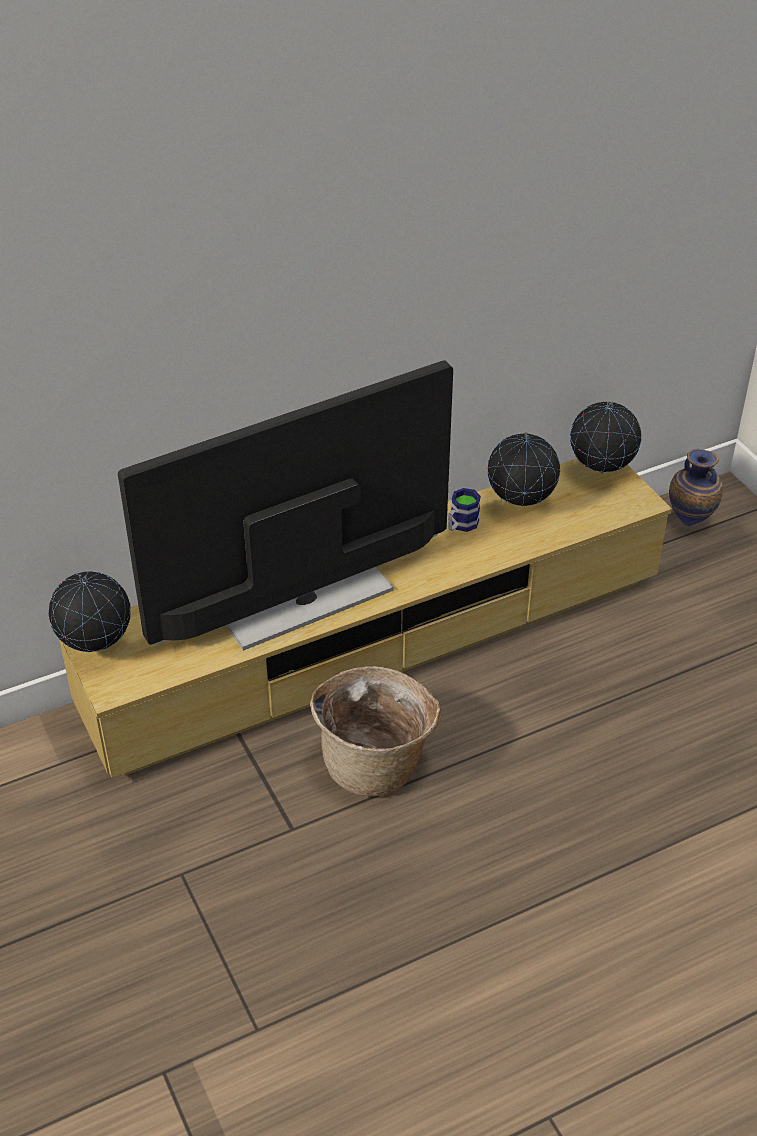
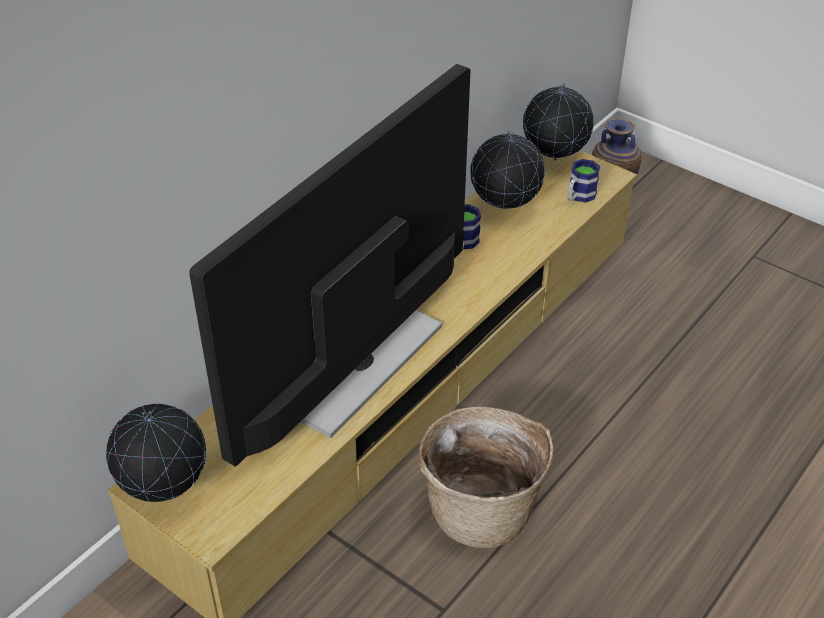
camera: 25 degrees left, 0 degrees up
(598, 513) = (578, 196): none -> mug

